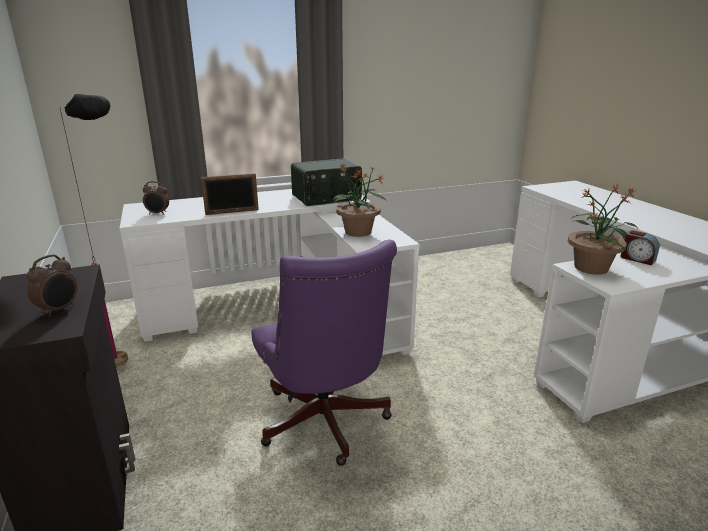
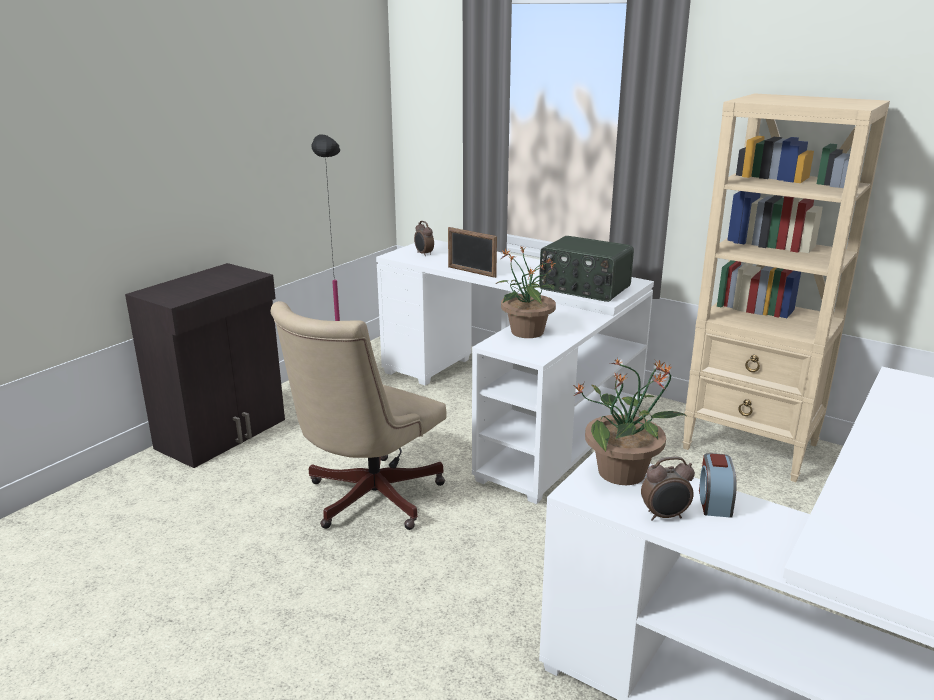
camera: 55 degrees right, 0 degrees up
(59, 310) = (196, 291): alarm clock -> alarm clock (665, 516)
(324, 425) = (367, 500): purple office chair -> beige office chair
(424, 269) = (751, 447): none -> beige bookcase

